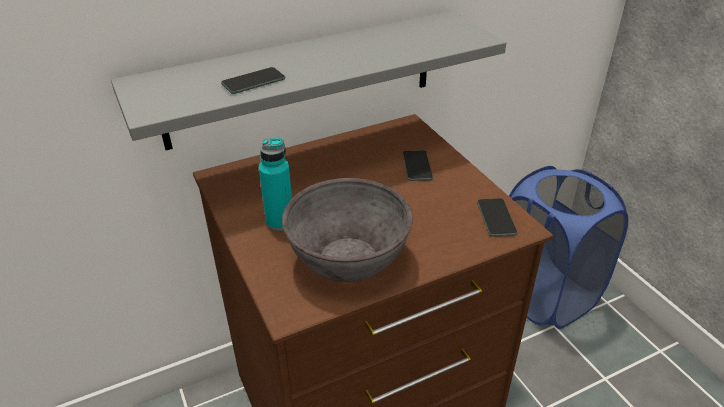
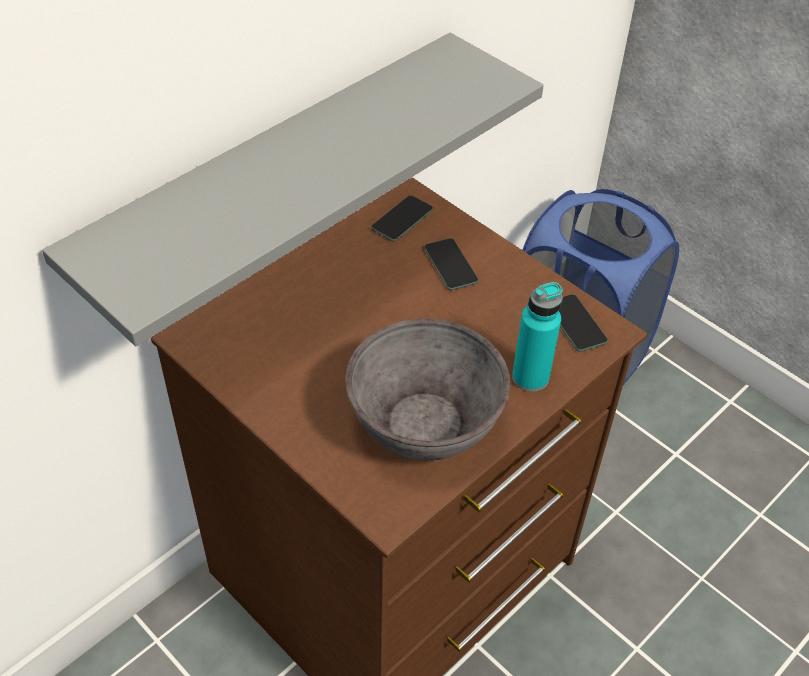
camera: 20 degrees left, 10 degrees up
(253, 81) = (251, 217): phone -> phone (402, 219)
(280, 221) = (313, 390): turquoise bottle -> turquoise bottle (530, 377)

